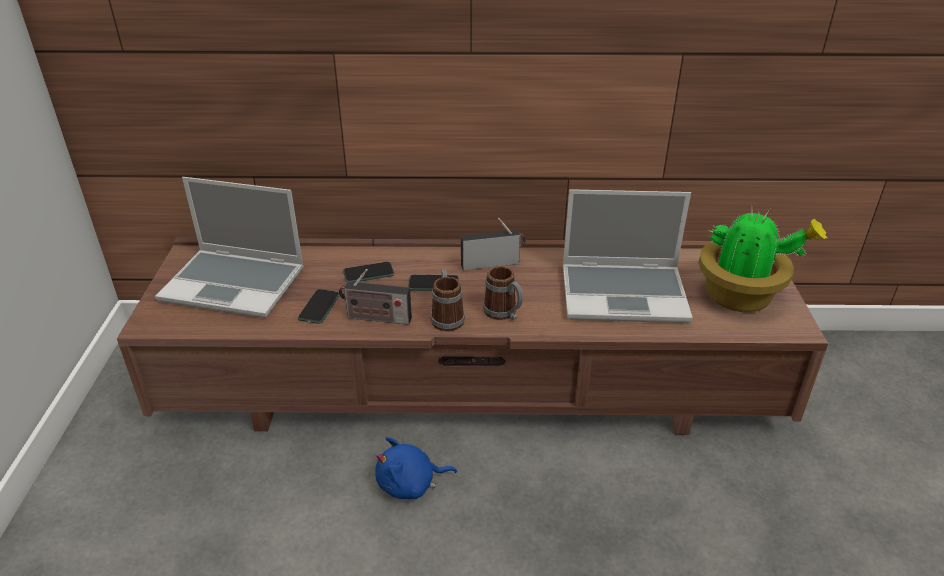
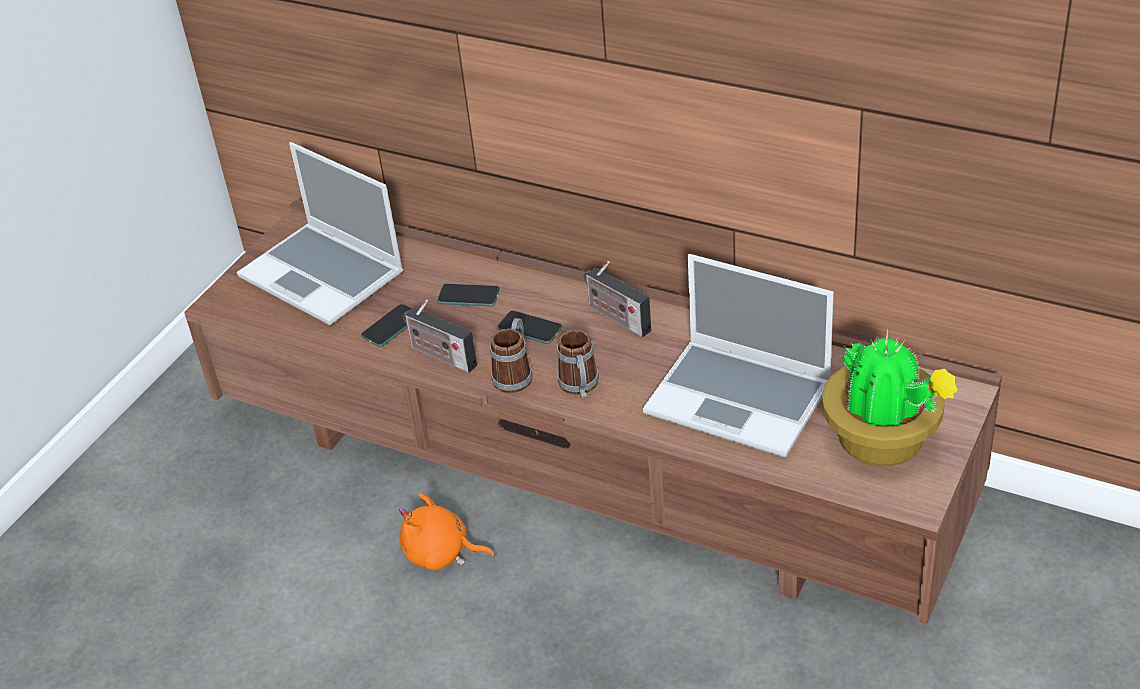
camera: 30 degrees right, 5 degrees up
(410, 484) = (441, 554): blue plush toy -> orange plush toy
(492, 263) = (616, 318): radio -> radio turned 150 degrees counterclockwise

